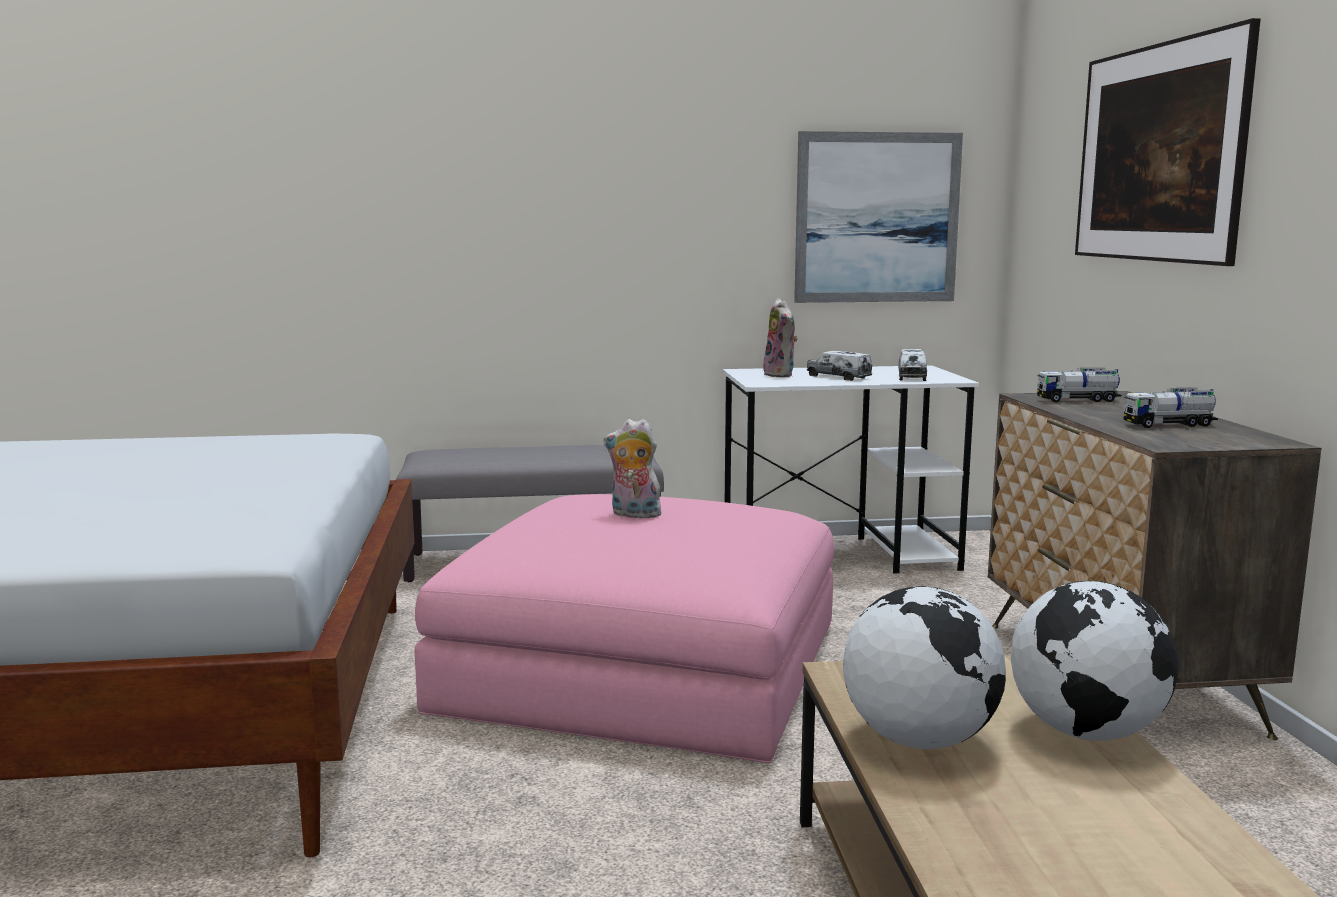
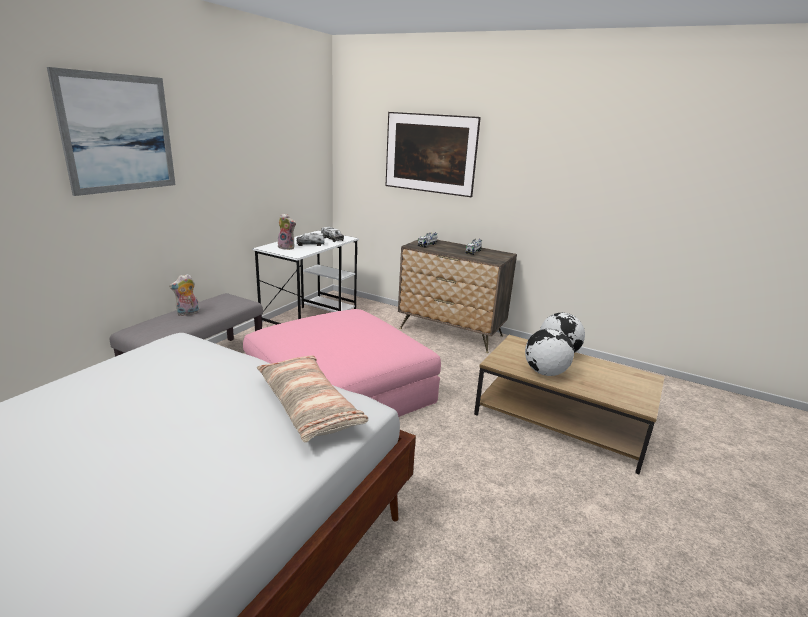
camera: 55 degrees left, 10 degrees up
(215, 519) = (309, 406): none -> pillow
(633, 515) = (331, 331): plush toy -> plush toy (188, 313)
(877, 218) = (296, 169): picture -> picture (118, 133)

